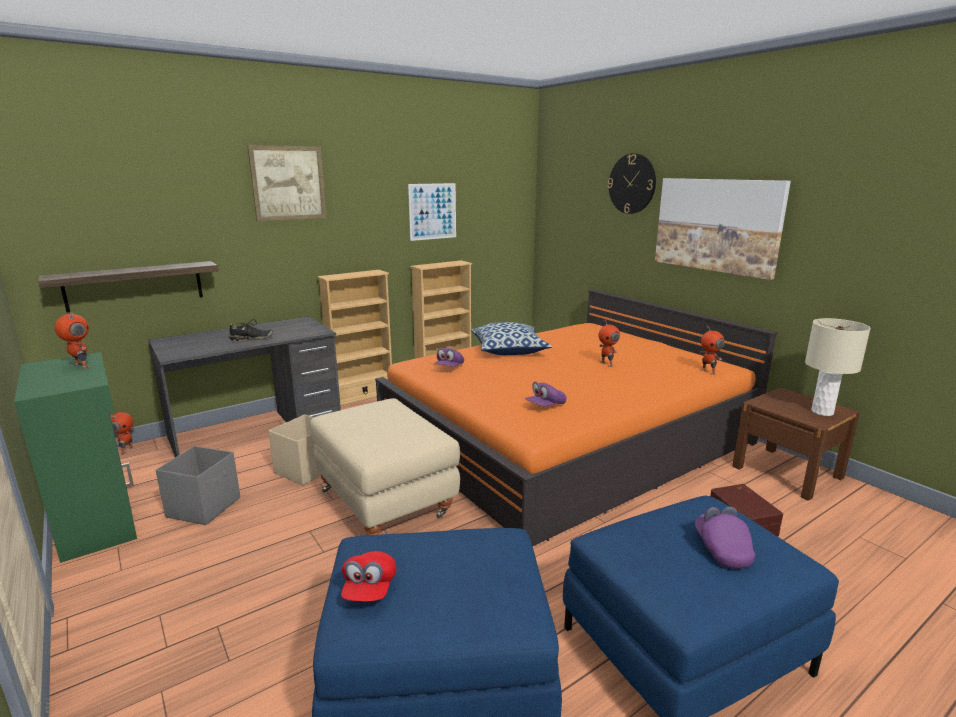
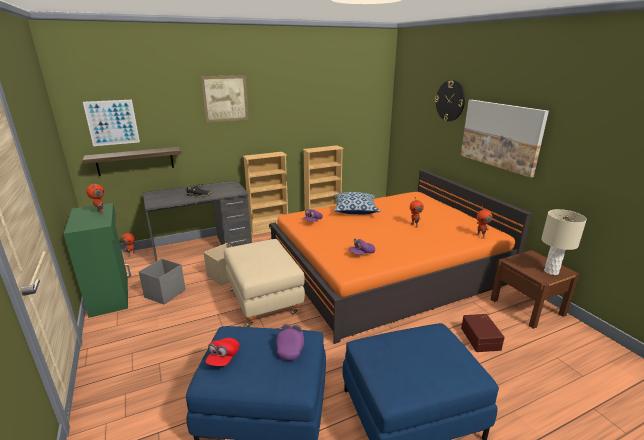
camera: 10 degrees right, 5 degrees up
(432, 211) = (318, 114): picture -> picture (112, 122)
(721, 549) = (430, 360): purple cap -> purple cap (290, 348)

